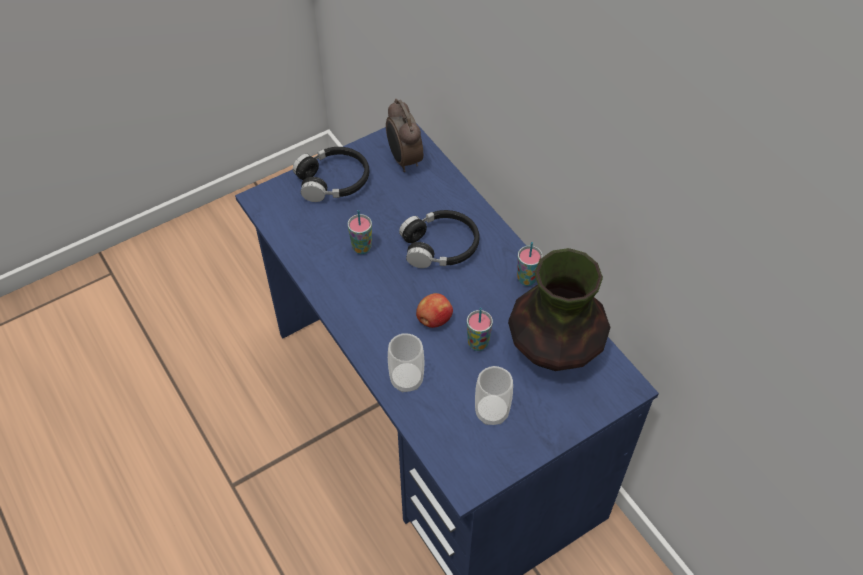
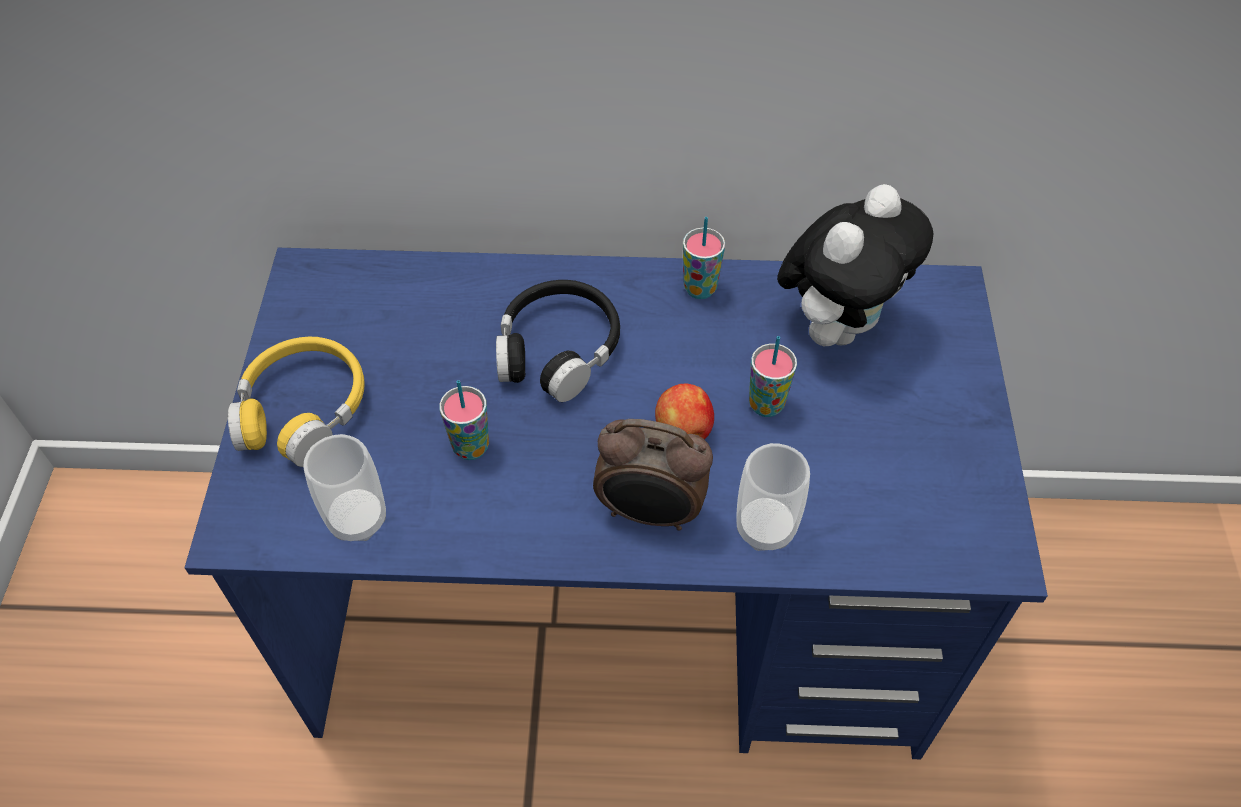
camera: 55 degrees left, 0 degrees up
(333, 181) = (303, 410): black headphones -> yellow headphones
(404, 160) = (354, 301): alarm clock -> alarm clock (650, 513)
(492, 412) = (894, 456): cup -> cup (357, 519)
(555, 348) = (838, 325): vase -> plush toy

